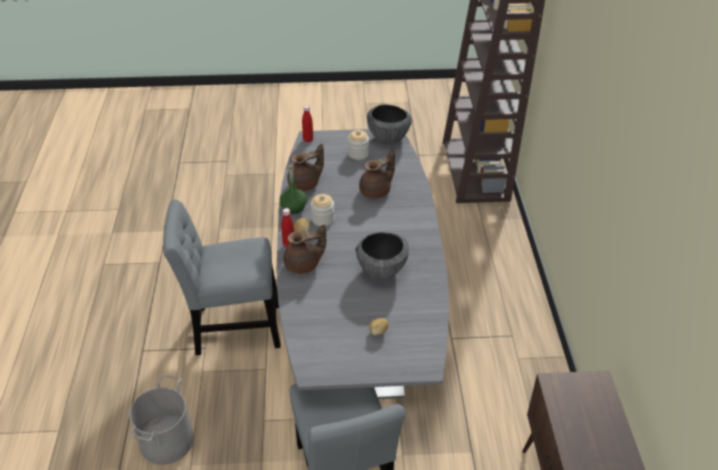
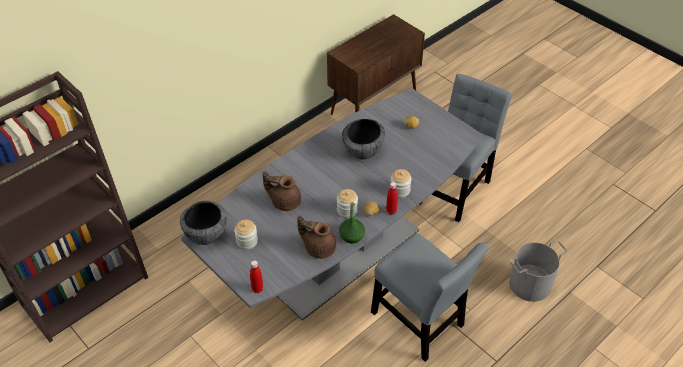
camera: 130 degrees left, 5 degrees up
(304, 265) = (400, 190): brown teapot -> jar

